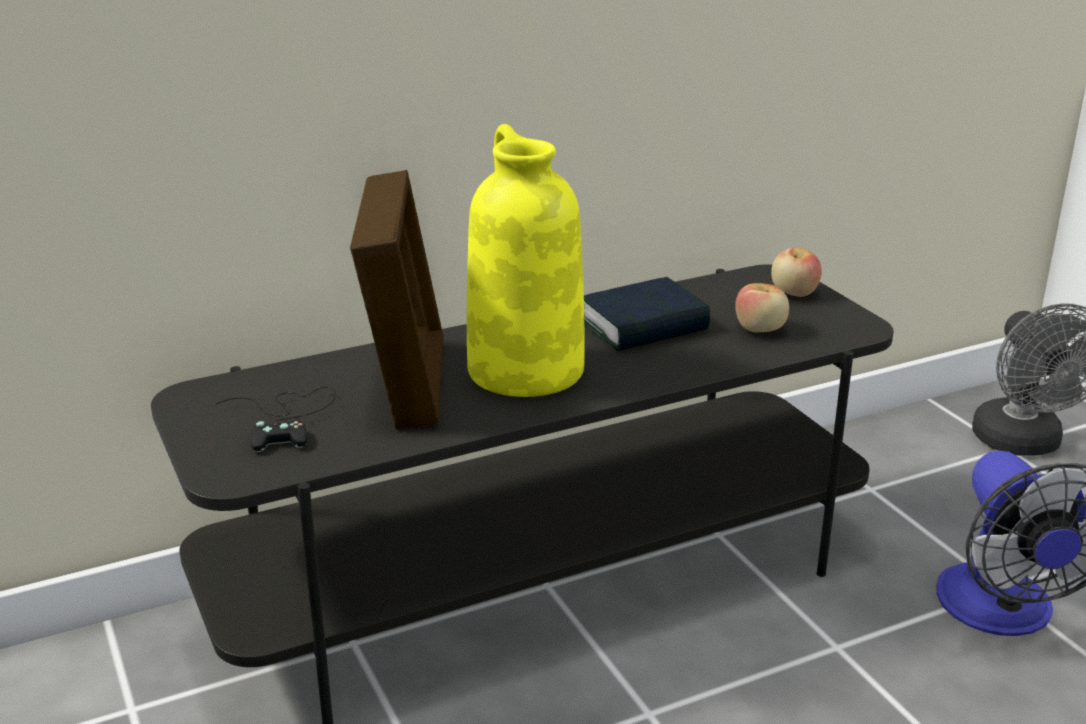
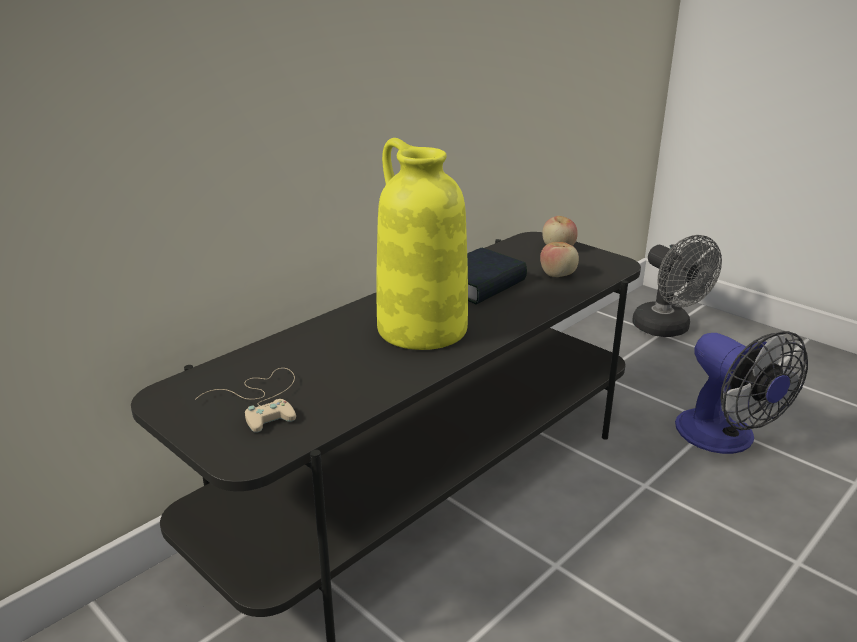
camera: 20 degrees left, 0 degrees up
(287, 419) = (263, 400): black game controller -> beige game controller
(406, 383) = (339, 354): picture frame -> none

